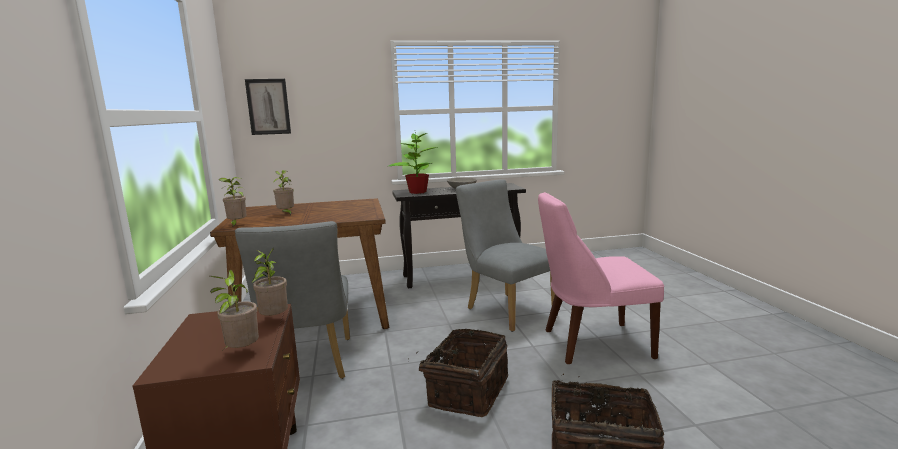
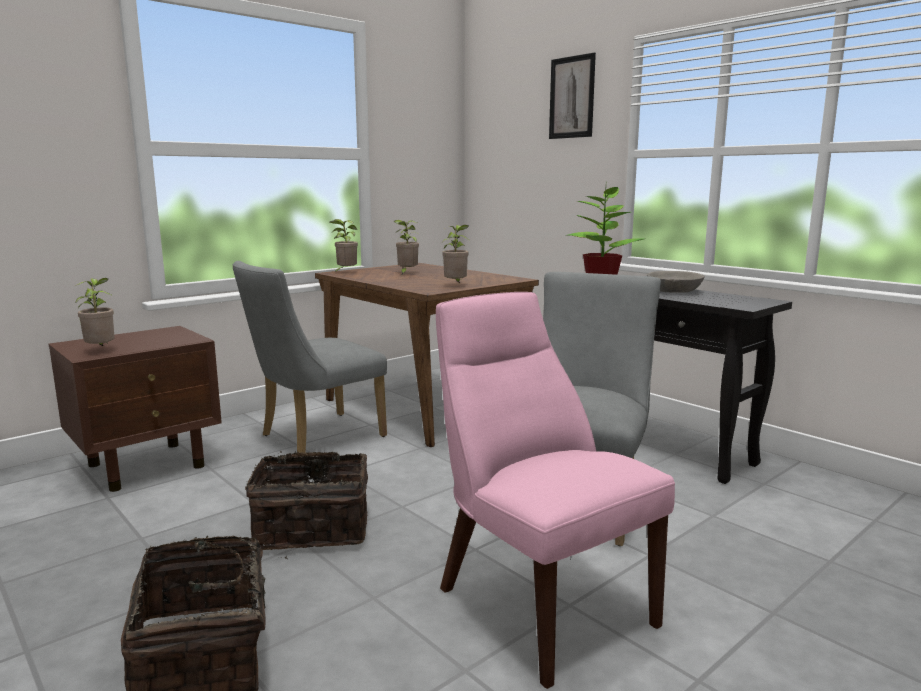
camera: 60 degrees right, 0 degrees up
(268, 106) = (495, 146): picture -> picture (572, 97)
(274, 320) = (171, 344): potted plant -> potted plant (456, 285)

